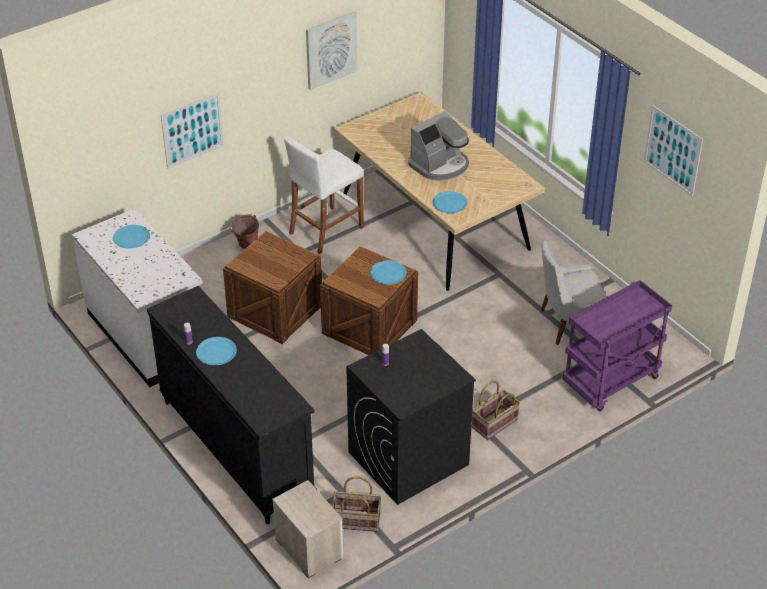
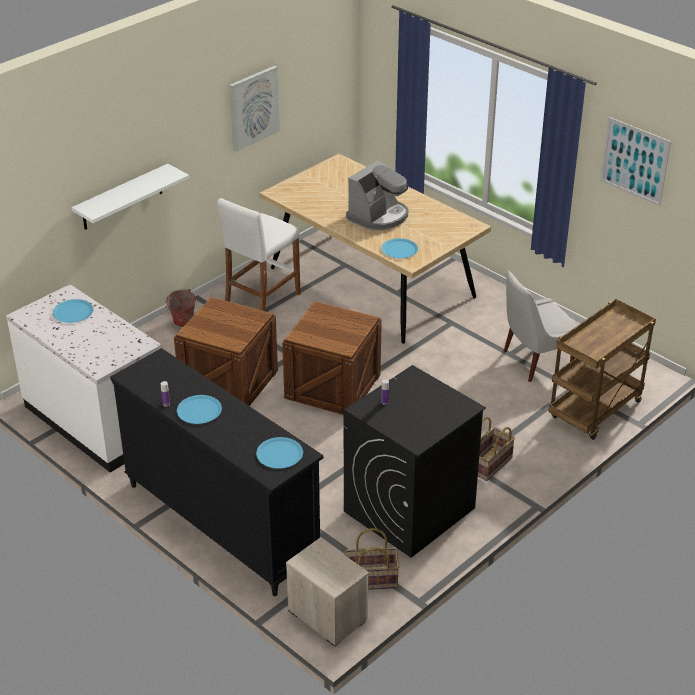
camera: 10 degrees left, 5 degrees down
(192, 130) = (122, 197): picture -> white shelf
(388, 273) = (351, 323): blue plate -> blue plate (279, 454)
(610, 383) = (595, 411): purple cart -> brown cart

